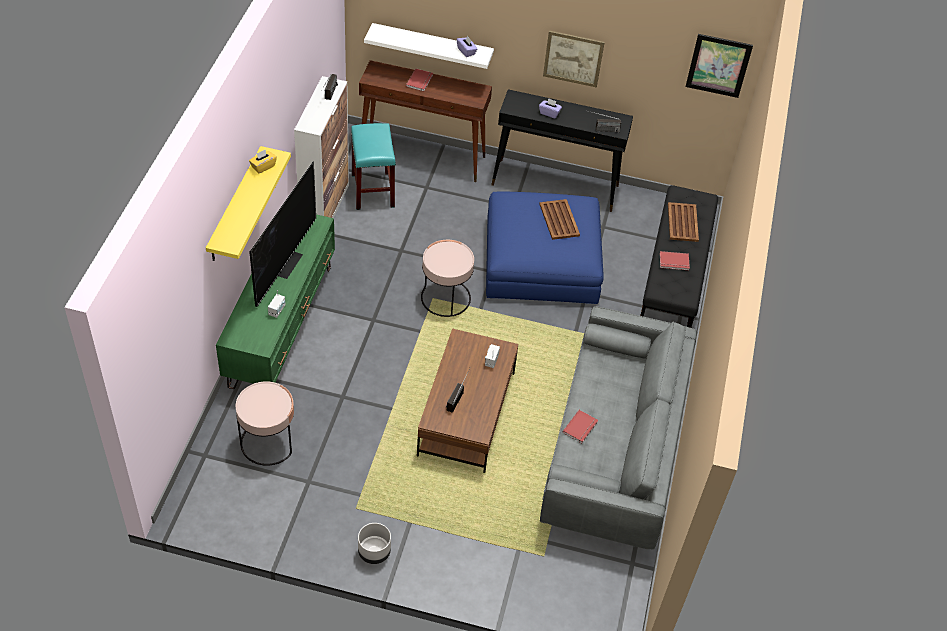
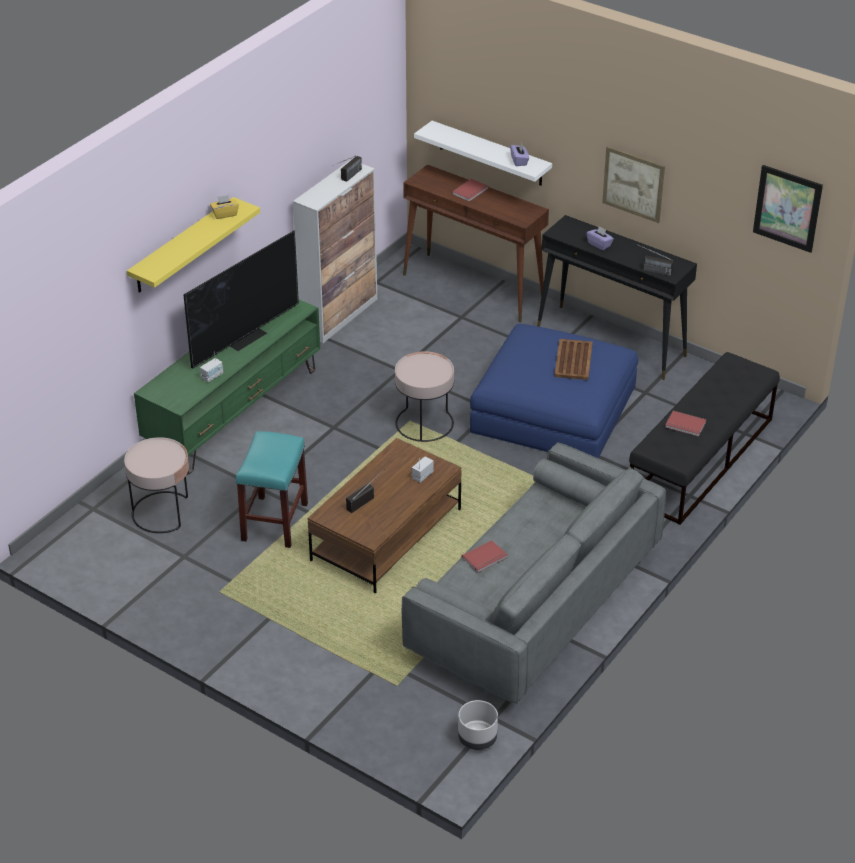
camera: 25 degrees right, 10 degrees down
(373, 191) = (400, 310): turquoise stool -> turquoise stool (275, 522)
(374, 552) = (216, 635): grey planter -> grey planter (477, 739)
(683, 222) = (719, 389): brown tray -> none

